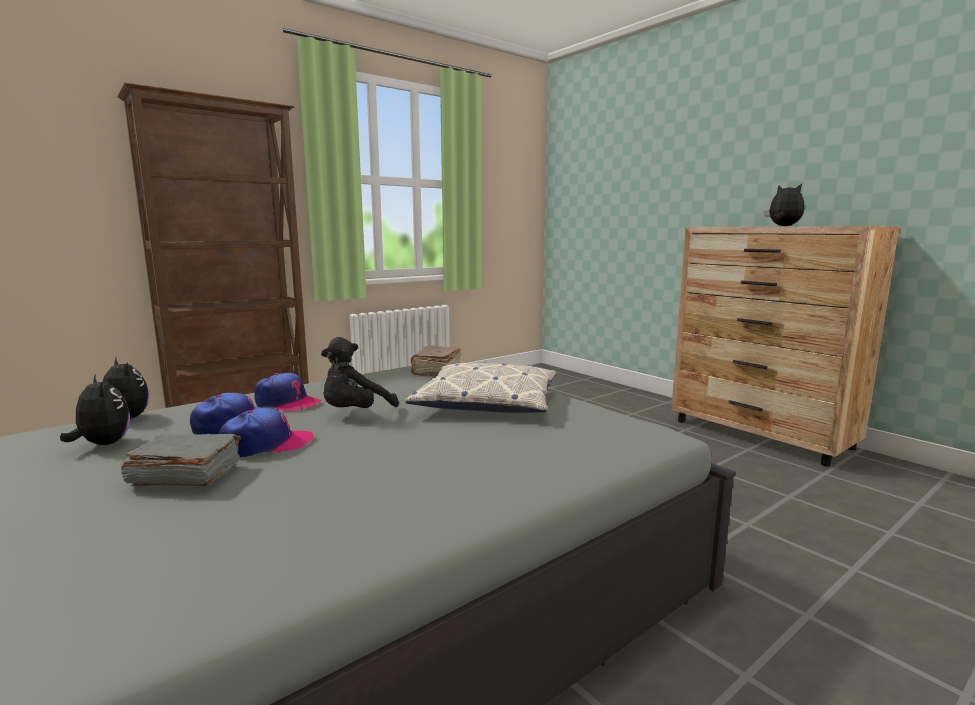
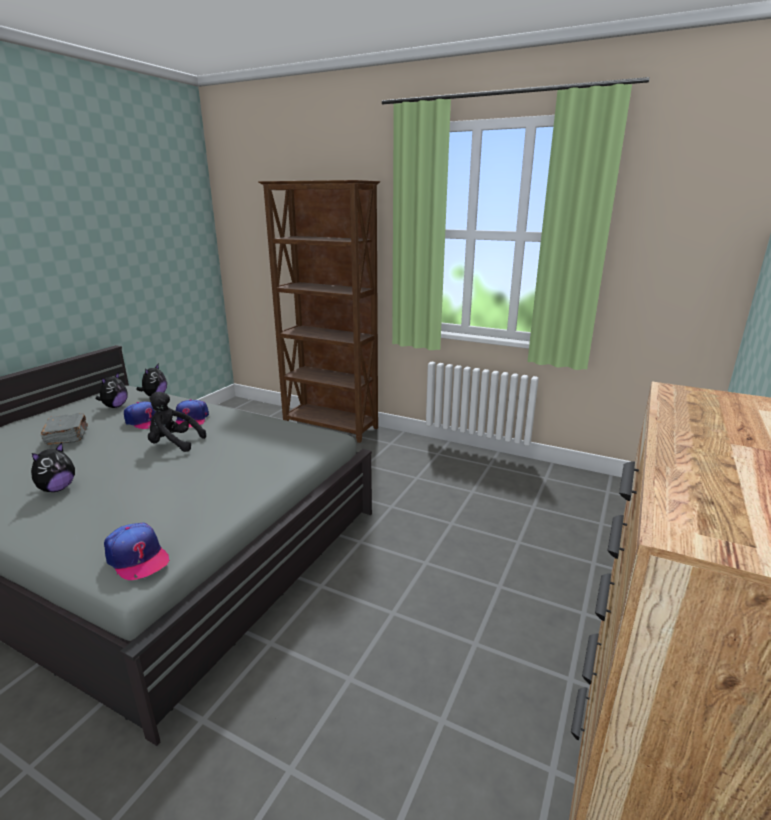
camera: 65 degrees right, 10 degrees up
(266, 444) = (112, 438): cap -> cap (137, 558)
(436, 370) = (299, 439): brown book -> none
(487, 402) = (210, 480): pillow -> none
(783, 226) = (681, 452): plush toy -> plush toy (57, 489)

